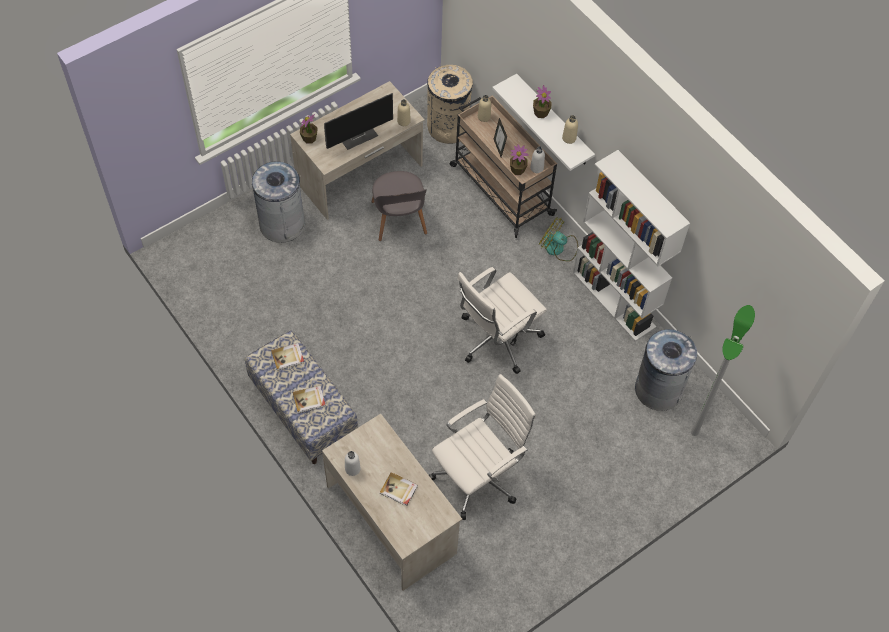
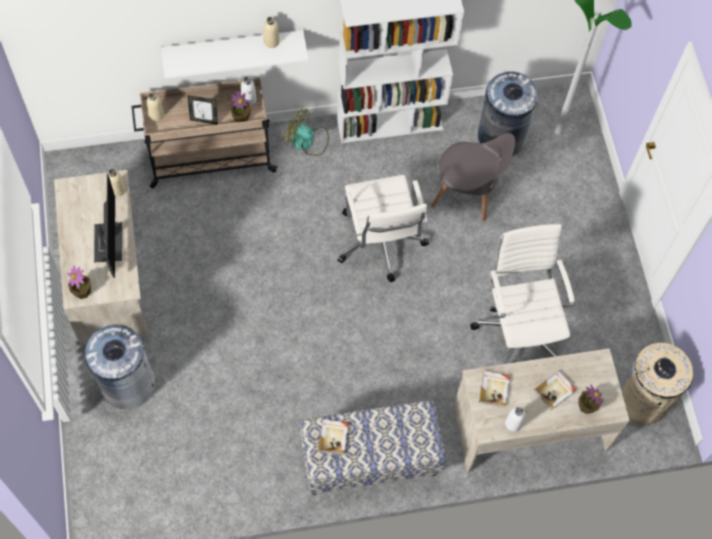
camera: 65 degrees left, 5 degrees up
(309, 400) = (395, 437): book -> book (494, 389)
(399, 220) = (191, 267): grey chair -> grey chair (467, 192)
(448, 127) = (102, 167): beige trash can -> beige trash can (641, 400)
(541, 113) = (225, 50): potted plant -> potted plant (586, 406)
(558, 248) = (307, 141): fan -> fan turned 60 degrees clockwise

